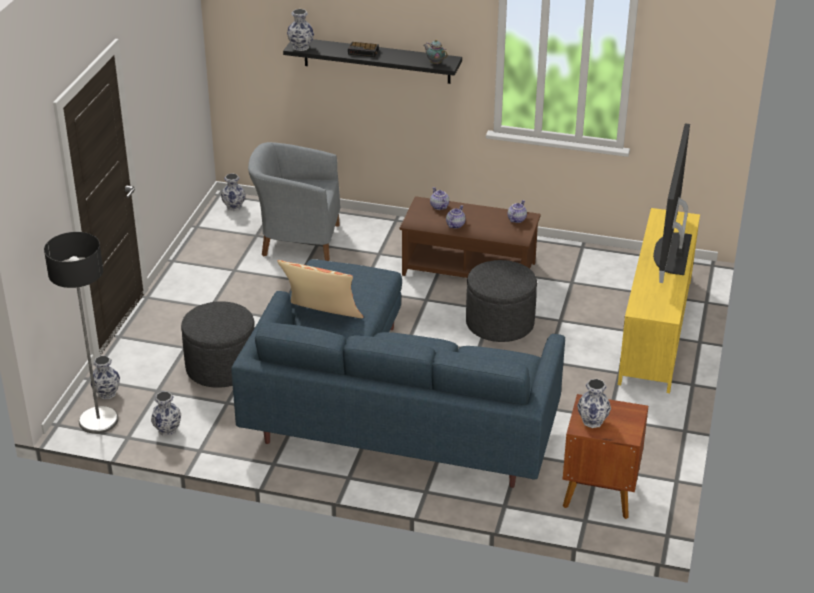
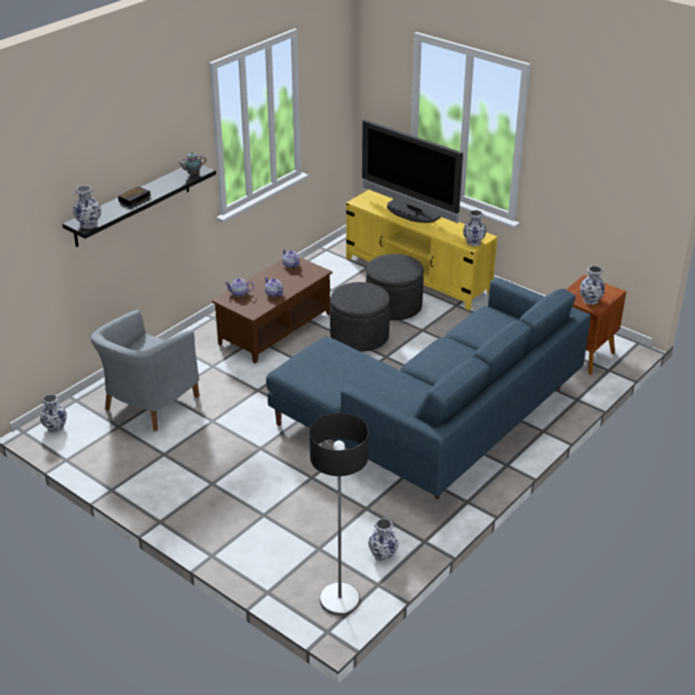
camera: 65 degrees left, 0 degrees up
(106, 393) = (299, 585): vase -> vase (473, 242)
(221, 367) = (311, 499): grey ottoman -> grey ottoman (393, 306)
(321, 317) = (368, 388): pillow -> none

